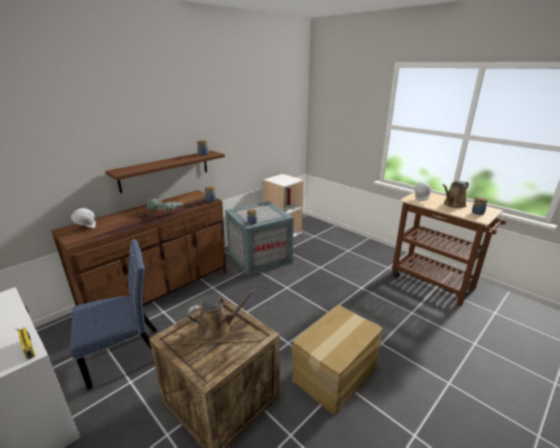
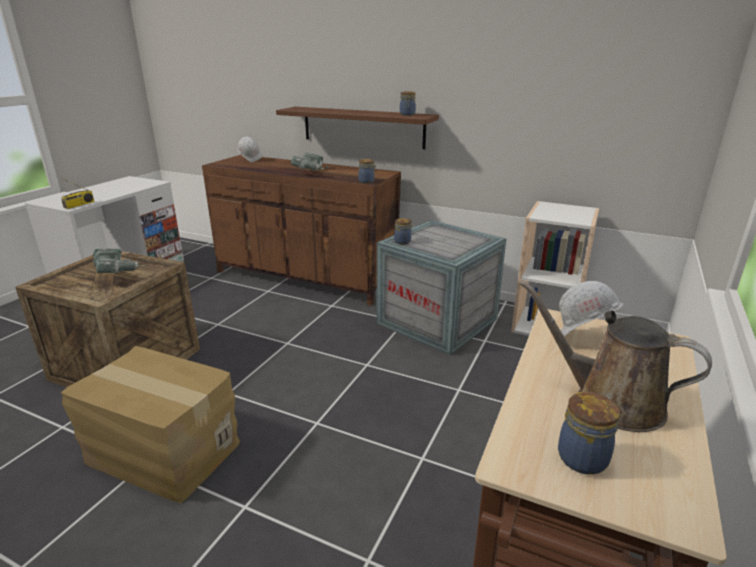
camera: 70 degrees right, 0 degrees up
(123, 355) = (193, 293): blue chair -> none
(218, 328) = (119, 273): brown watering can -> power drill

